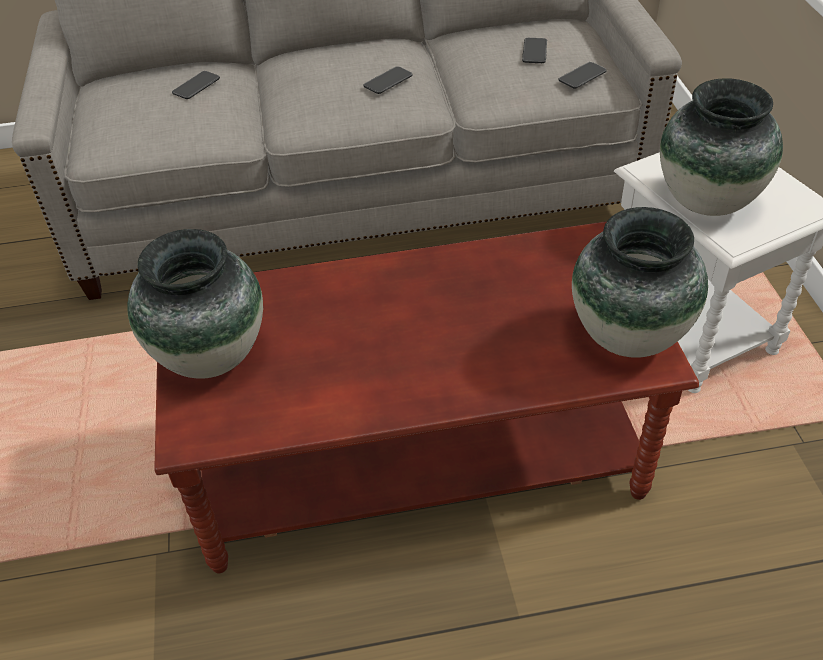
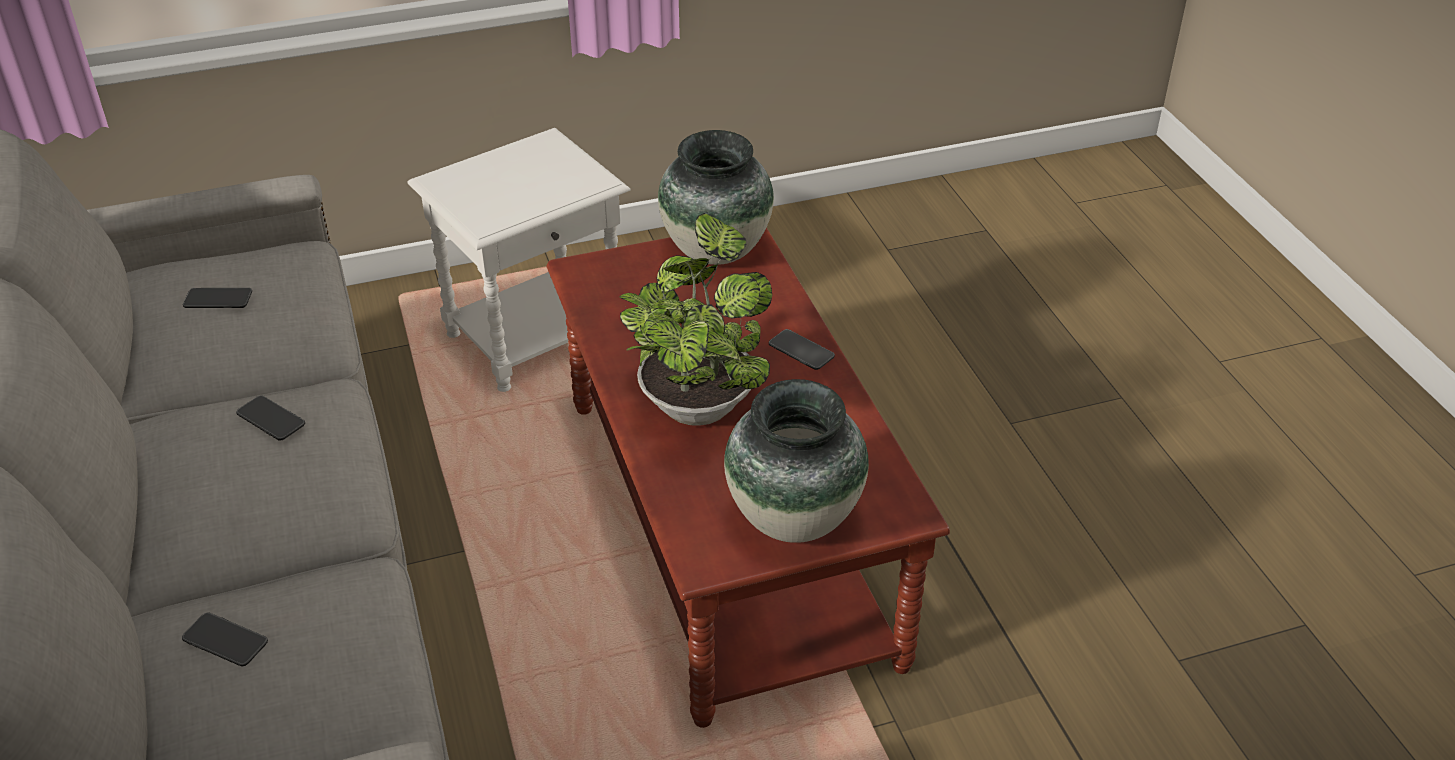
camera: 100 degrees left, 5 degrees down
(383, 307) = (698, 400): none -> potted plant
(582, 76) = (286, 264): phone -> phone (801, 351)
(707, 202) = (541, 192): vase -> none

